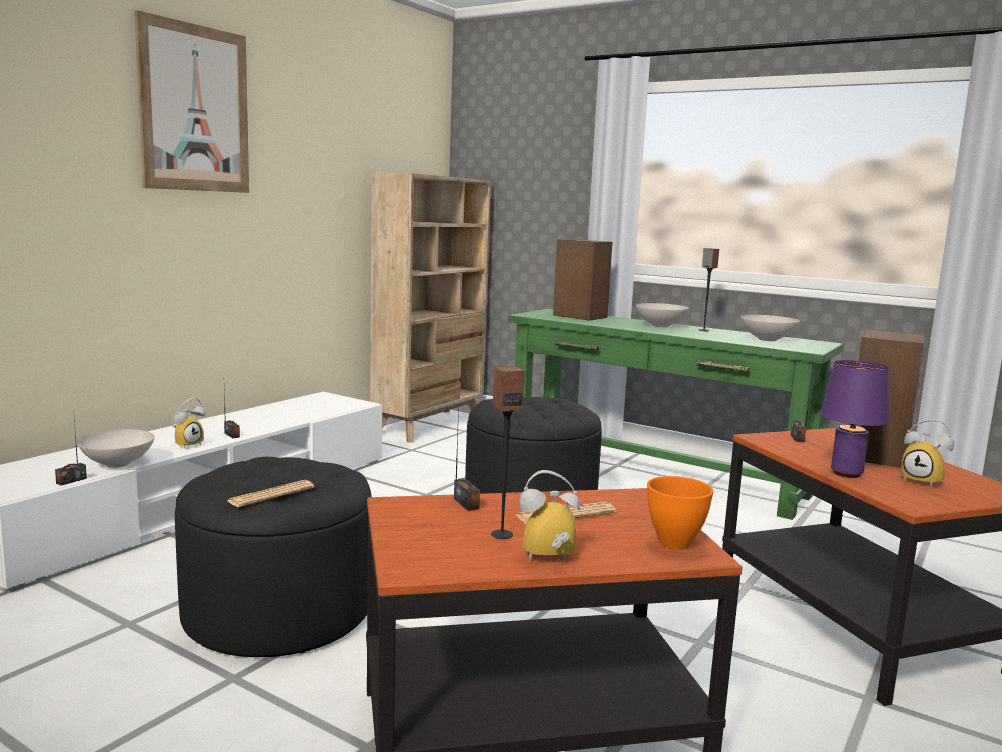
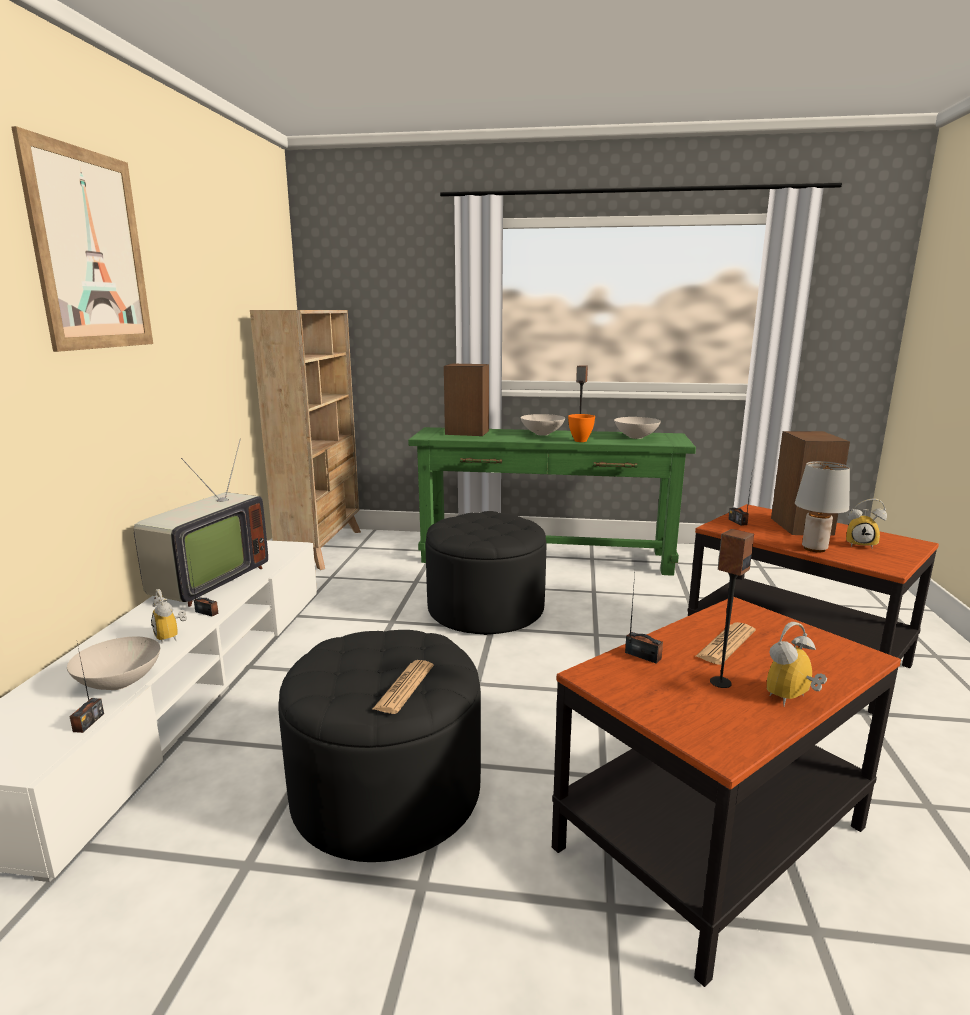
camera: 25 degrees left, 5 degrees up
(187, 445) = (172, 636): alarm clock -> alarm clock turned 135 degrees clockwise
(257, 416) = (205, 583): none -> television
(675, 543) = (833, 650): orange bowl -> orange bowl (580, 440)
(847, 474) = (815, 549): purple table lamp -> grey table lamp

